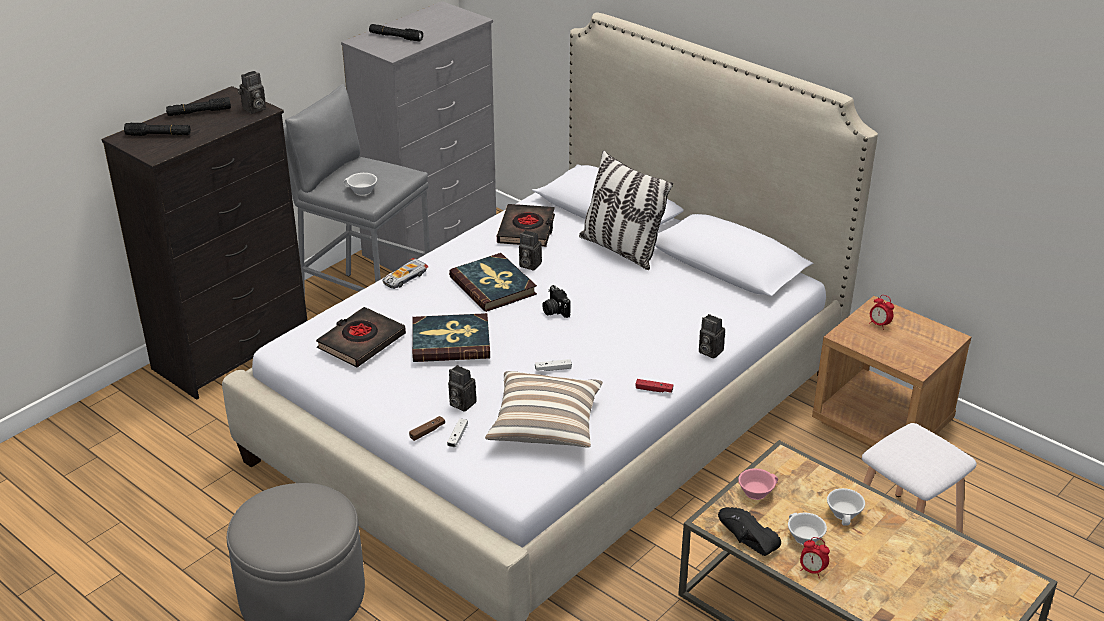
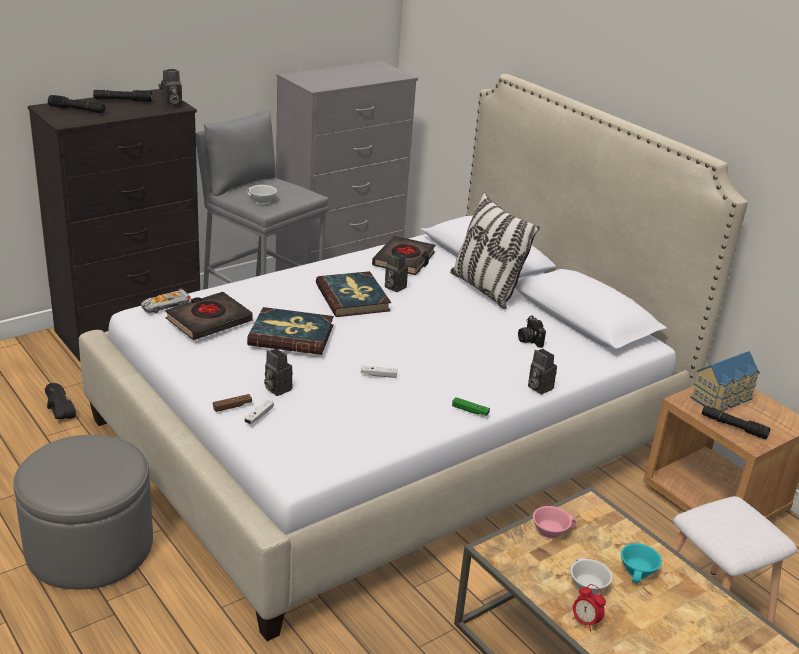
camera: 10 degrees right, 5 degrees down
(395, 37) = (325, 77): black flashlight -> black flashlight (733, 426)
(404, 278) = (275, 278): toy car -> toy car (165, 305)
(545, 426) = (349, 423): pillow -> none
(554, 310) = (401, 327): camera -> camera (529, 340)
(654, 390) = (470, 411): red game controller -> green game controller
(745, 542) = (522, 578): black shoe -> black shoe (56, 410)
(845, 514) = (639, 571): white cup -> turquoise cup
(879, 325) = (723, 398): alarm clock -> toy house

